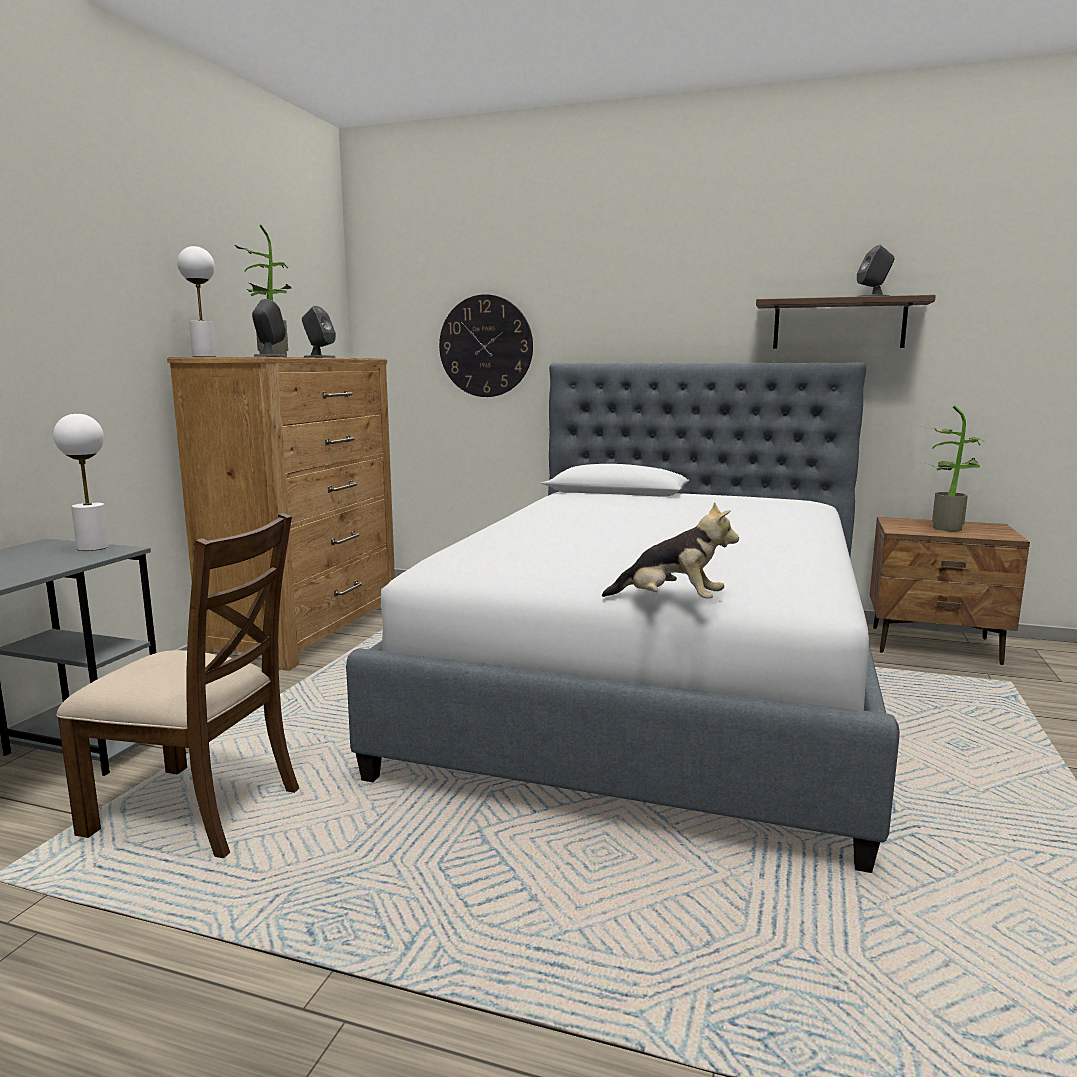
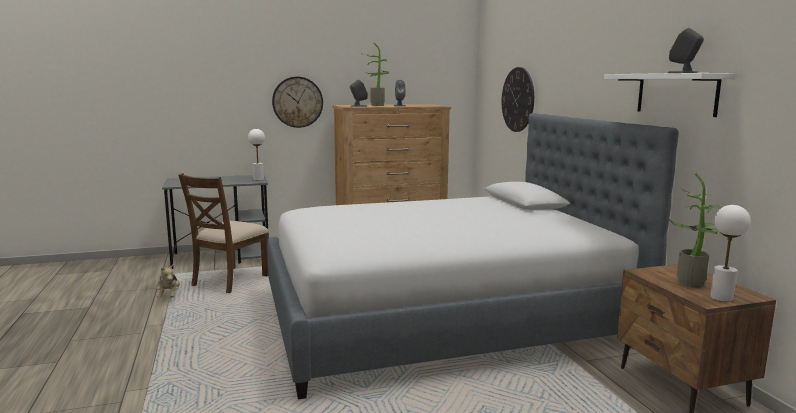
camera: 55 degrees right, 0 degrees up
(97, 349) = (297, 102): none -> wall clock
(197, 810) = (230, 280): brown chair -> brown chair turned 45 degrees clockwise
(204, 356) = (347, 105): white table lamp -> white table lamp (722, 298)
(670, 602) = (299, 241): plush toy -> plush toy (169, 296)
(839, 324) = (676, 94): brown shelf -> white shelf

